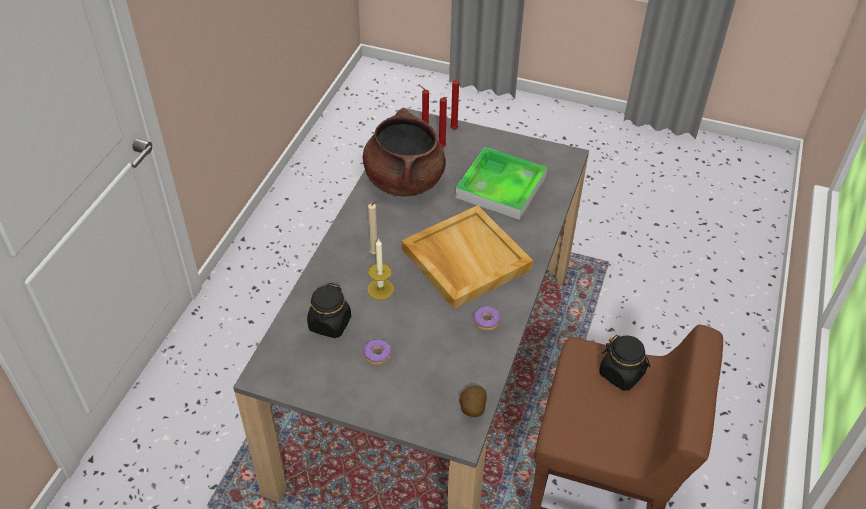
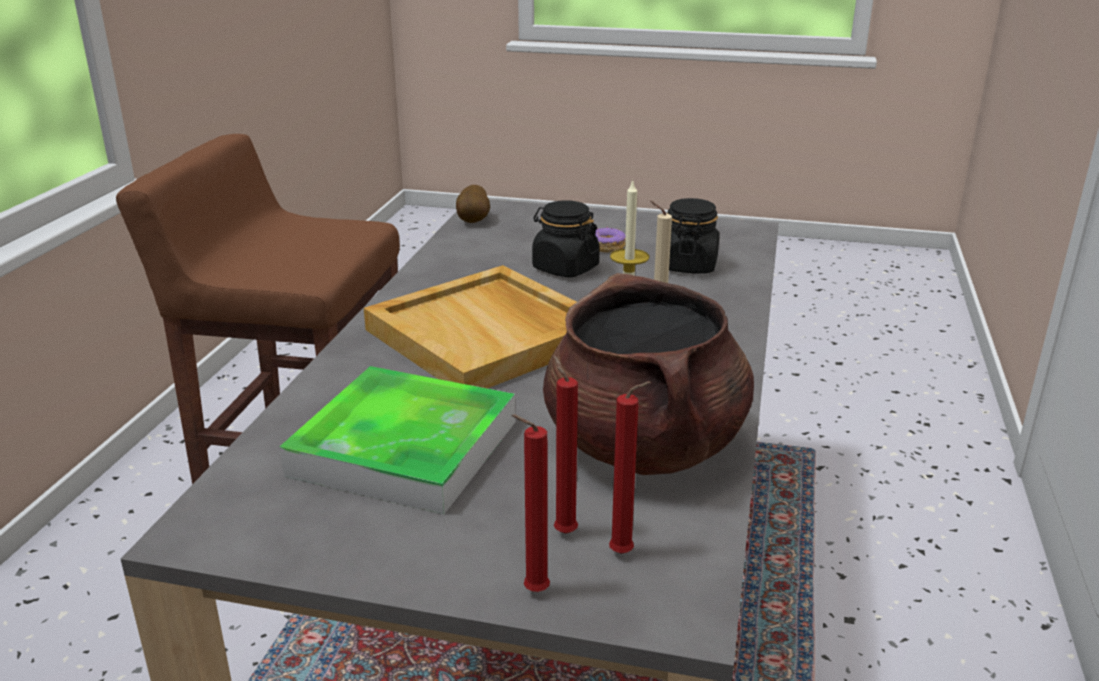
camera: 175 degrees right, 20 degrees down
(486, 321) = (451, 277): donut -> none
(621, 374) = (263, 263): black jar -> black jar (565, 268)

